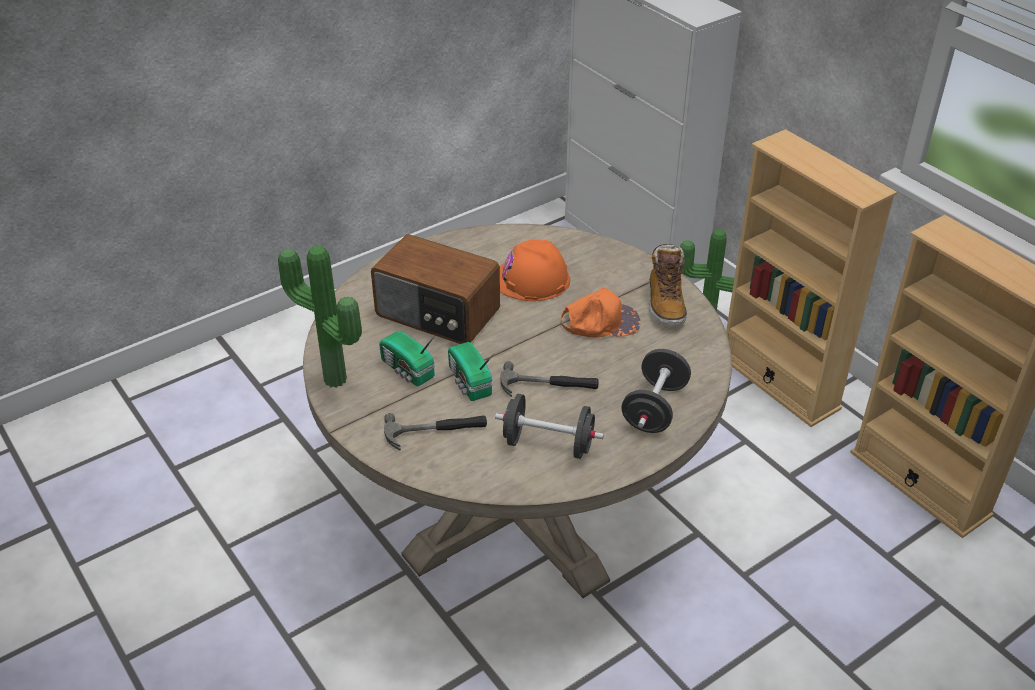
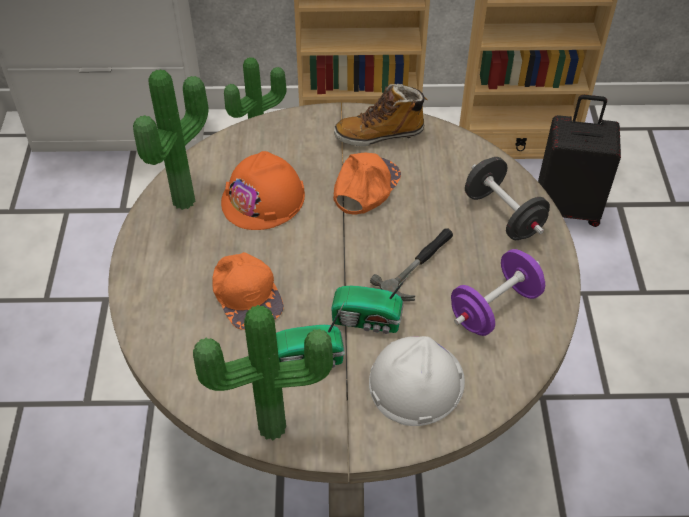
camera: 55 degrees left, 10 degrees up
(436, 431) = (416, 382): hammer -> white hard hat
(437, 314) = (247, 293): radio -> orange cap
(490, 249) = (188, 202): none -> potted plant
(548, 444) = (494, 308): black dumbbell -> purple dumbbell
(665, 304) = (379, 134): boot -> boot turned 135 degrees clockwise
(886, 560) = (567, 208): none -> black suitcase

